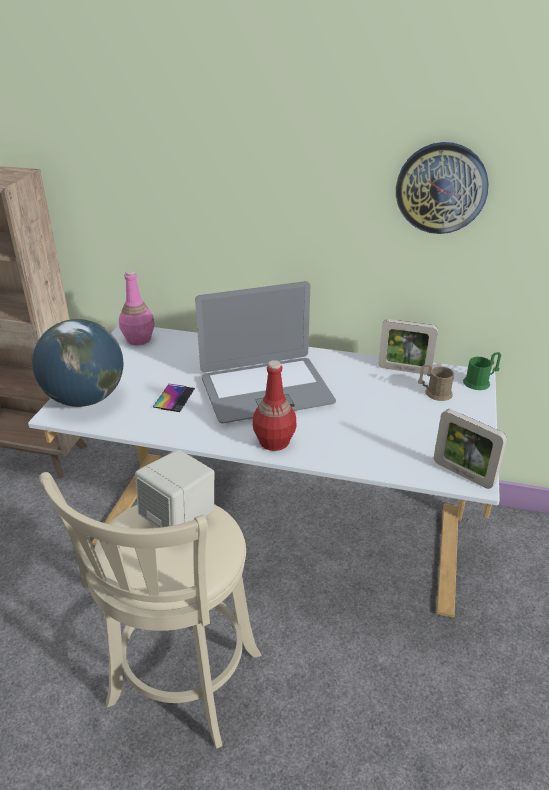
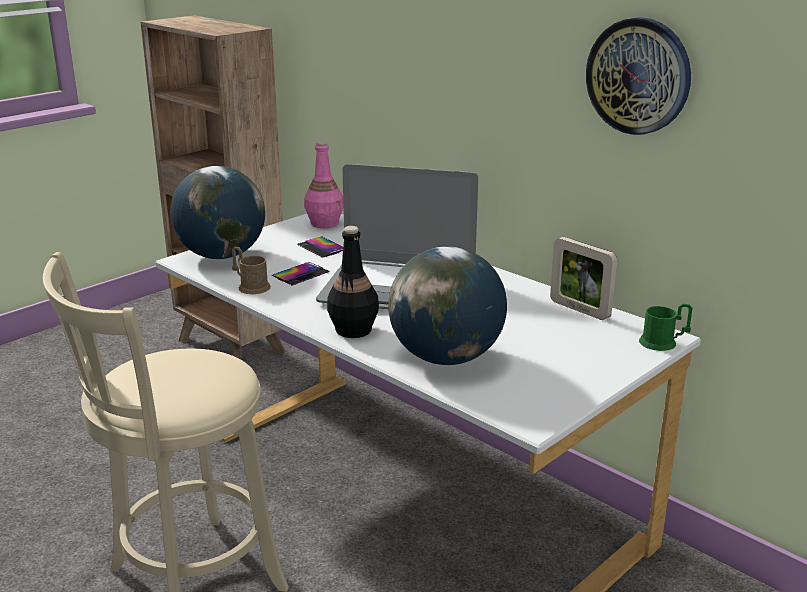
camera: 30 degrees right, 10 degrees down
(162, 365) = (322, 247): none -> phone
(180, 521) = (200, 368): beige speaker -> none
(273, 441) = (352, 330): red bottle -> black bottle
(365, 443) = (446, 357): none -> globe
(434, 393) = (589, 338): brown mug -> brown mug (250, 286)
(463, 474) = (524, 412): picture frame -> none

